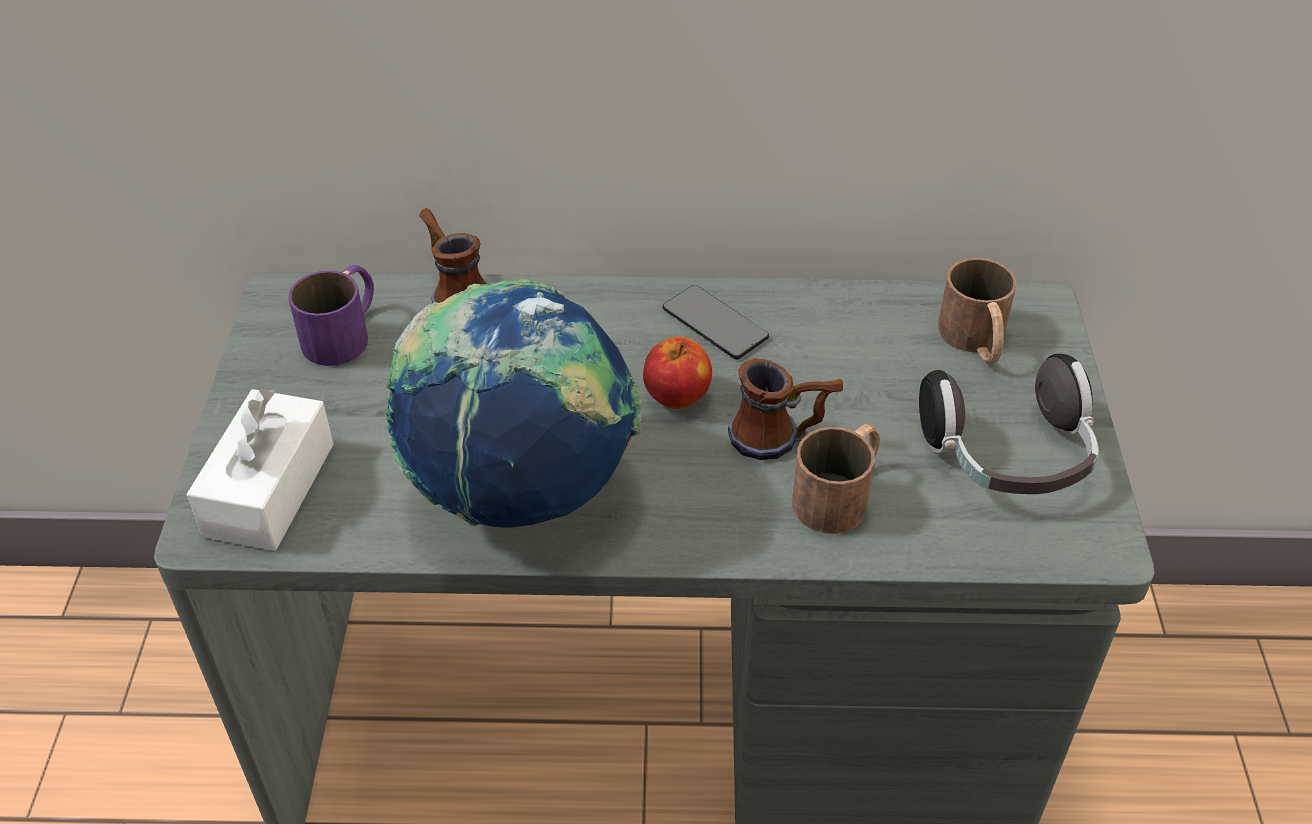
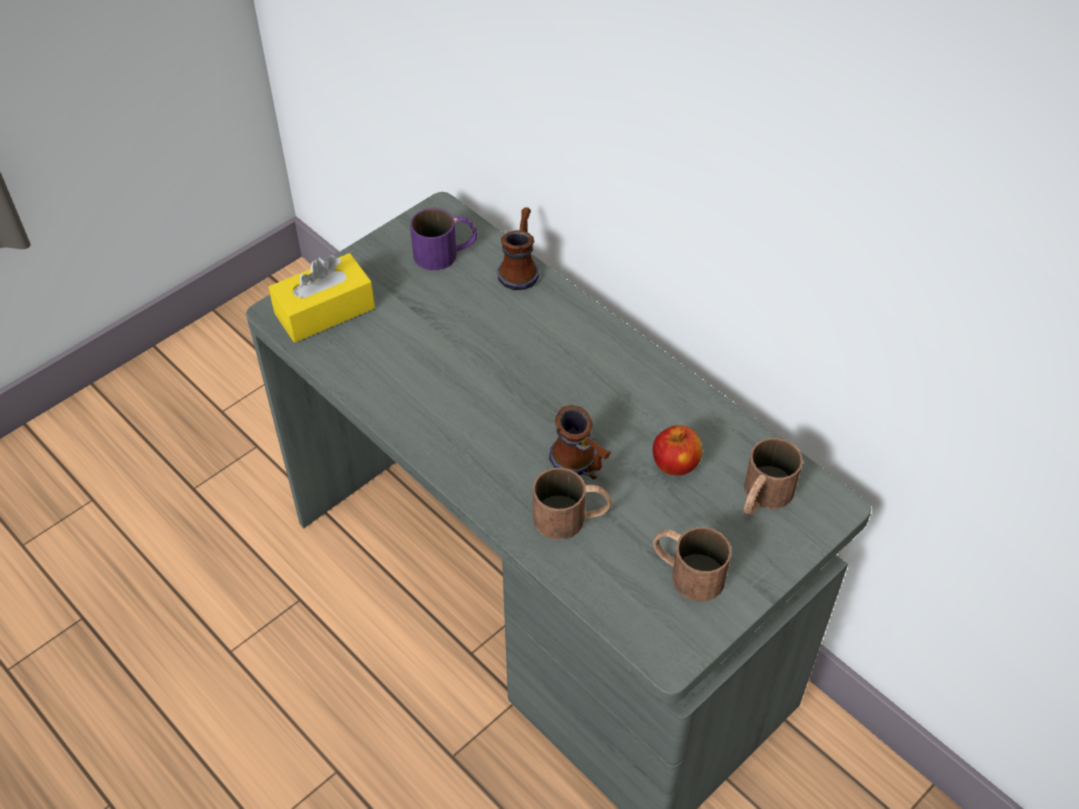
camera: 45 degrees right, 5 degrees up
(269, 489) = (324, 311): white tissue box -> yellow tissue box
(522, 489) = (427, 395): globe -> none
(677, 396) = (558, 404): apple -> apple (675, 465)
(714, 324) = (630, 379): phone -> none
(1008, 458) = (686, 571): headphones -> brown mug

